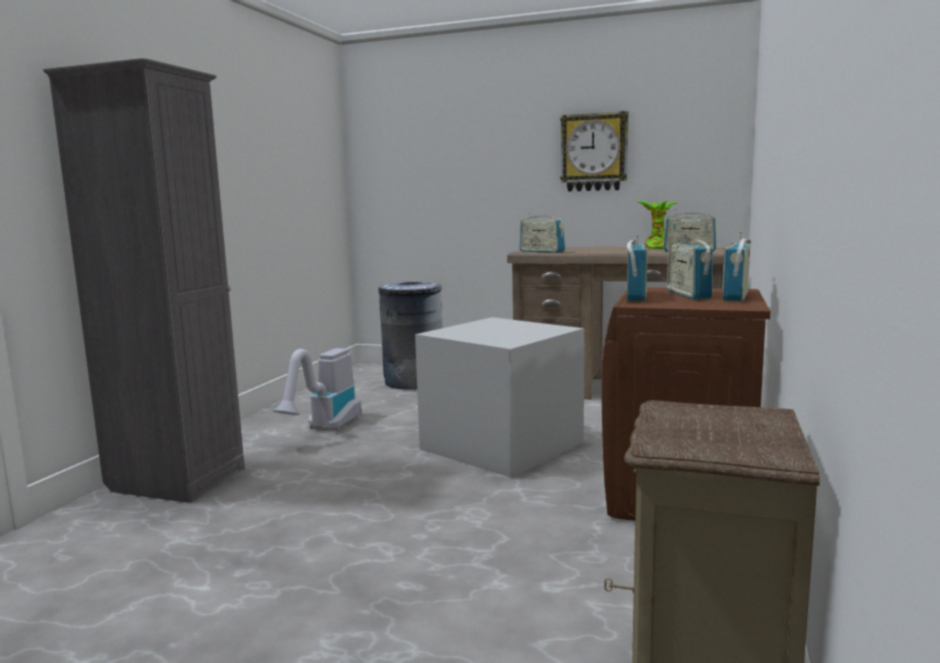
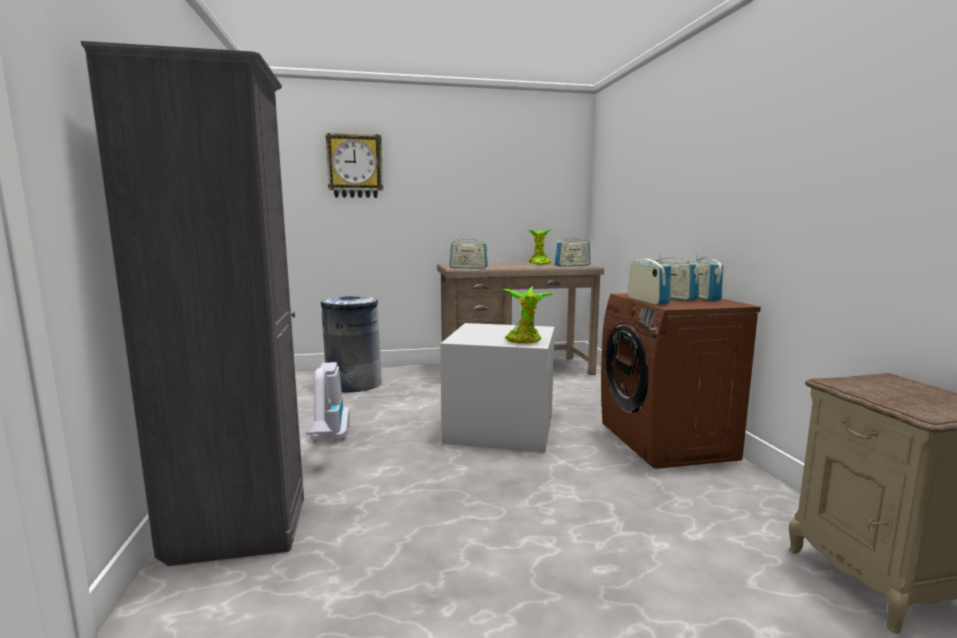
camera: 30 degrees left, 0 degrees up
(505, 339) = (524, 341): none -> potted plant
(594, 152) = (486, 191): wall clock -> wall clock (355, 166)

